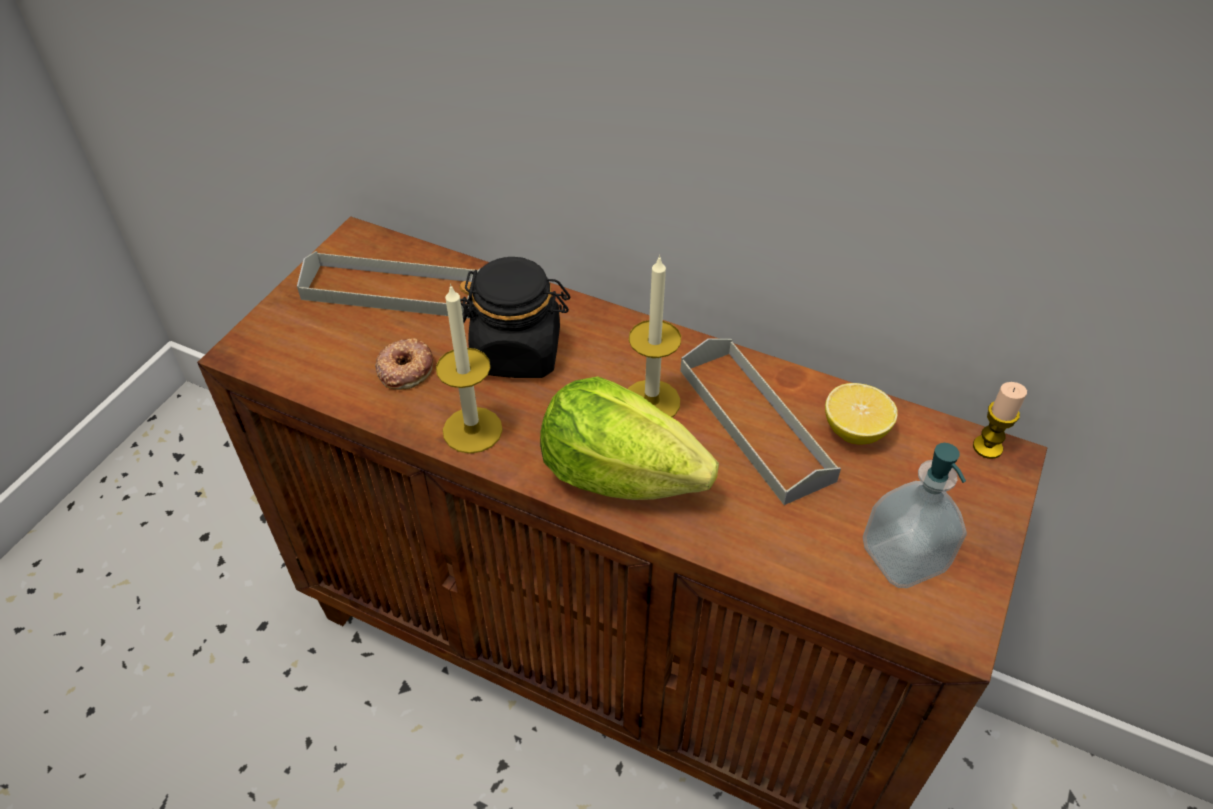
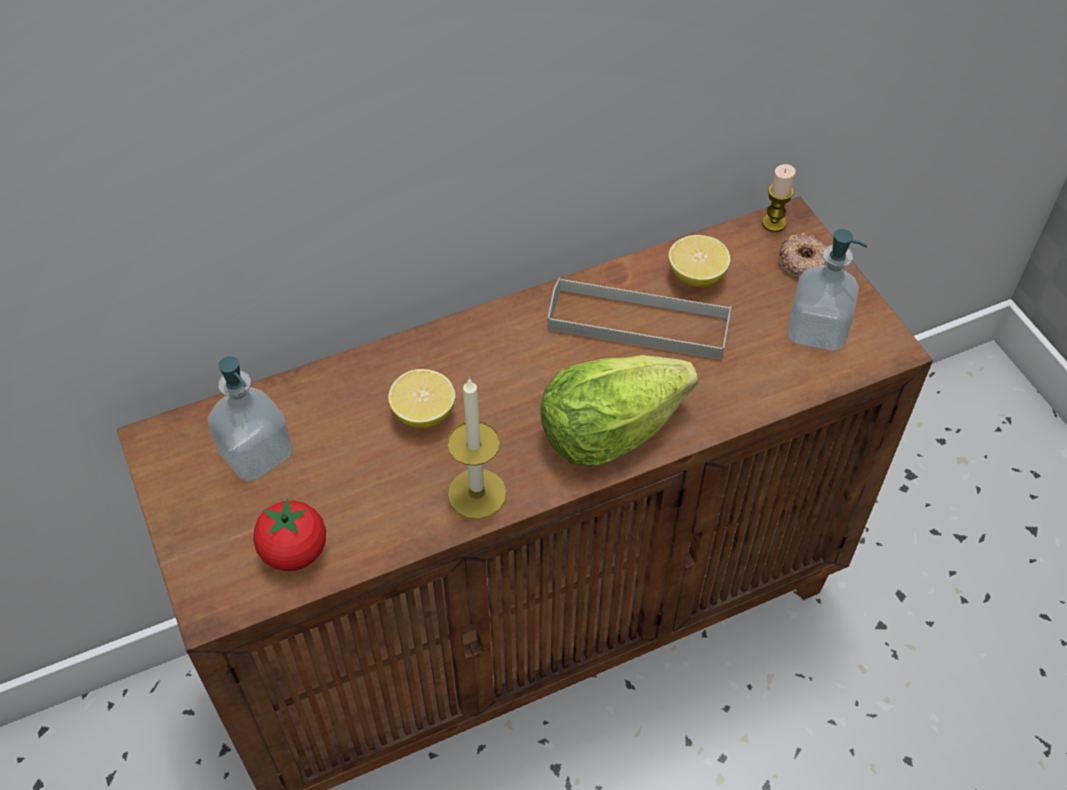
camera: 50 degrees left, 5 degrees up
(325, 362) = (294, 551): none -> tomato
(392, 290) = (256, 454): grey tray -> soap dispenser
(404, 368) = (362, 499): donut -> donut (803, 262)
(517, 352) = (423, 413): black jar -> lemon
(651, 401) = (559, 366): candle -> none

